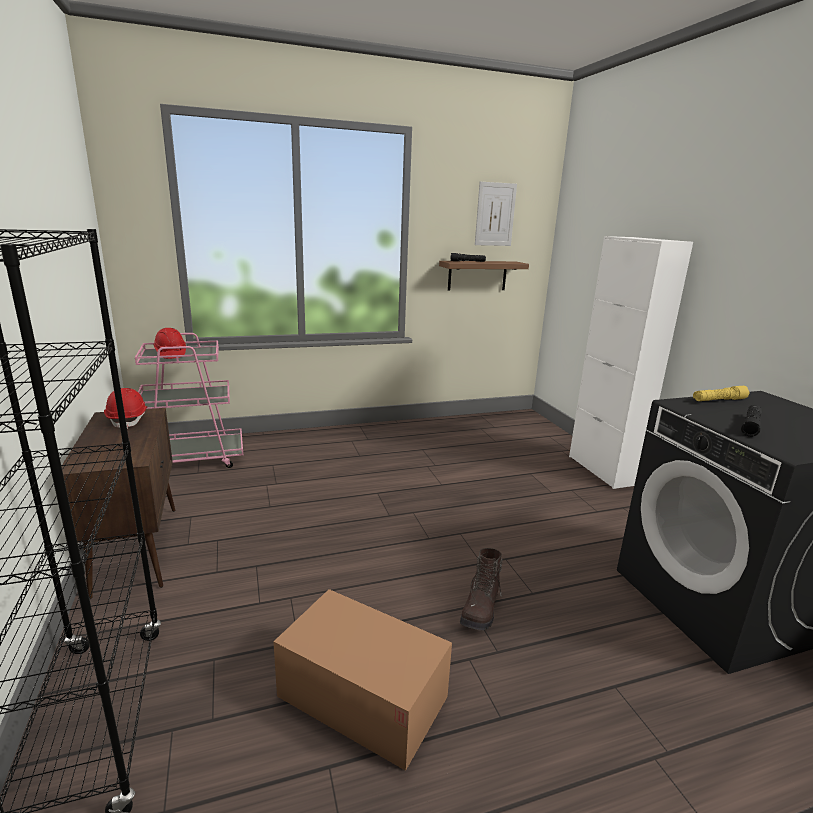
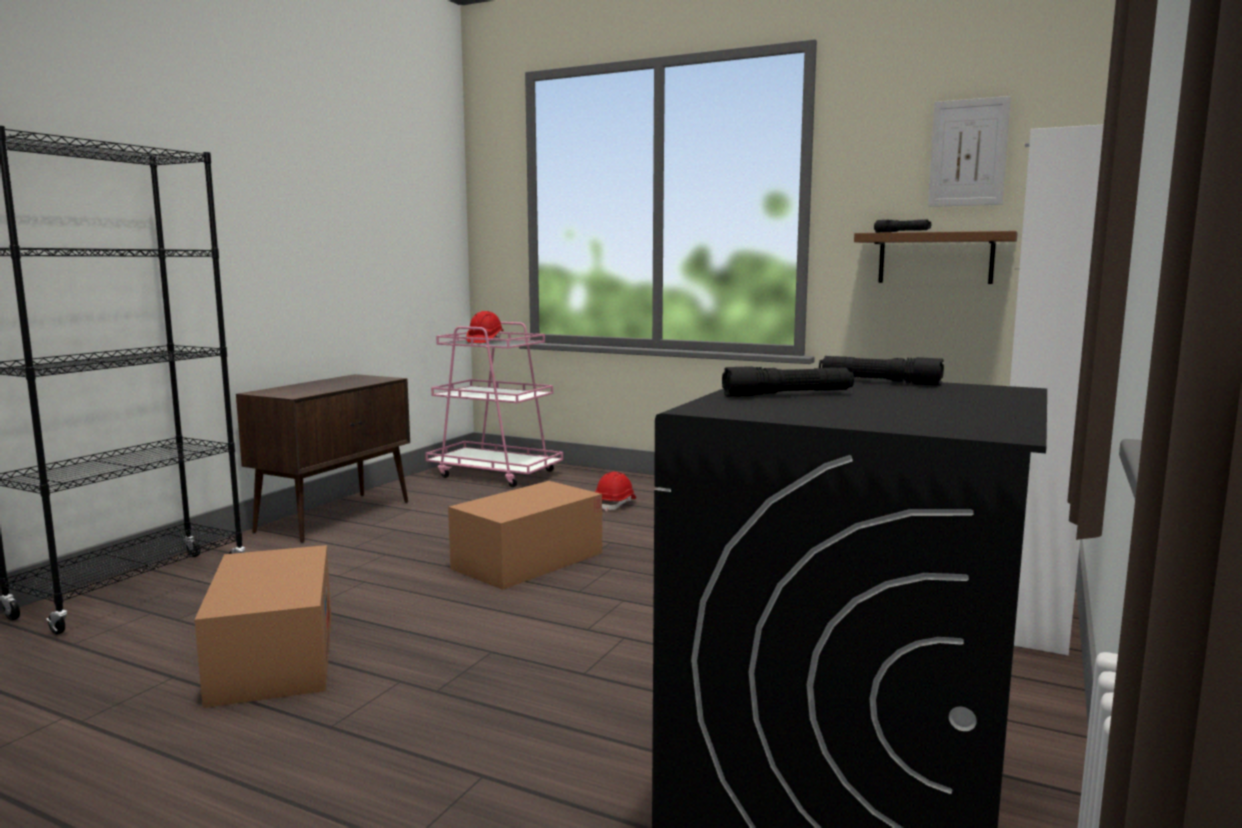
camera: 45 degrees right, 10 degrees down
(128, 419) = (360, 379): red hard hat -> red hard hat (615, 504)
(360, 528) = (528, 561): none -> cardboard box
(481, 608) = (498, 658): brown boot -> none
(719, 400) = (879, 382): yellow flashlight -> black flashlight

